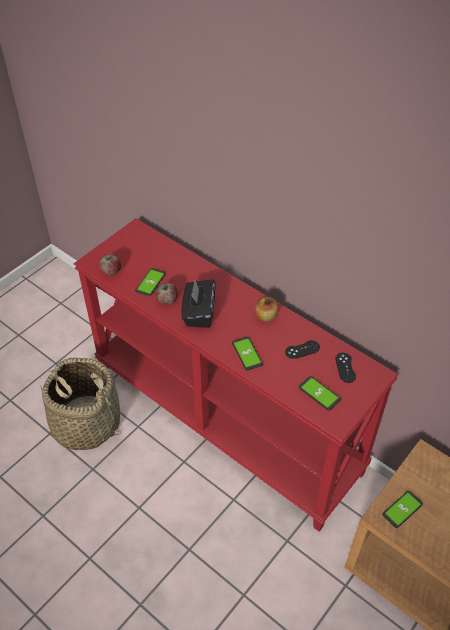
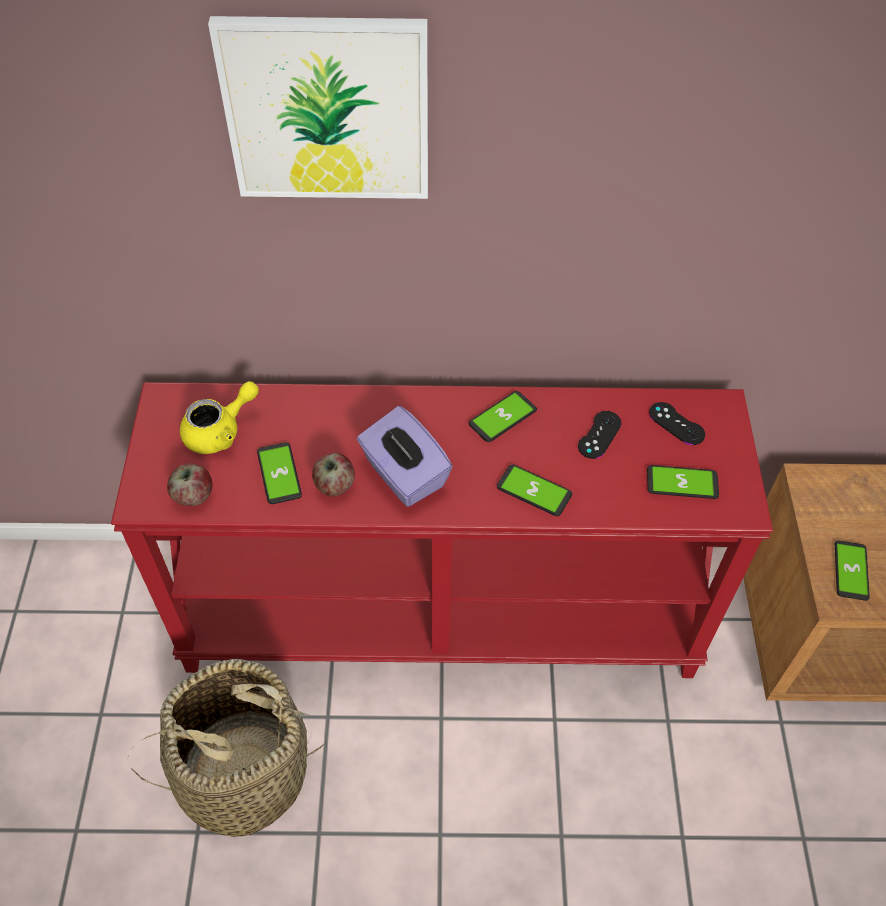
camera: 40 degrees left, 5 degrees up
(145, 253) = (220, 431): none -> yellow teapot
(199, 313) = (404, 475): black tissue box -> purple tissue box
(219, 118) = (327, 110): none -> picture
(265, 316) = (502, 417): apple -> phone

